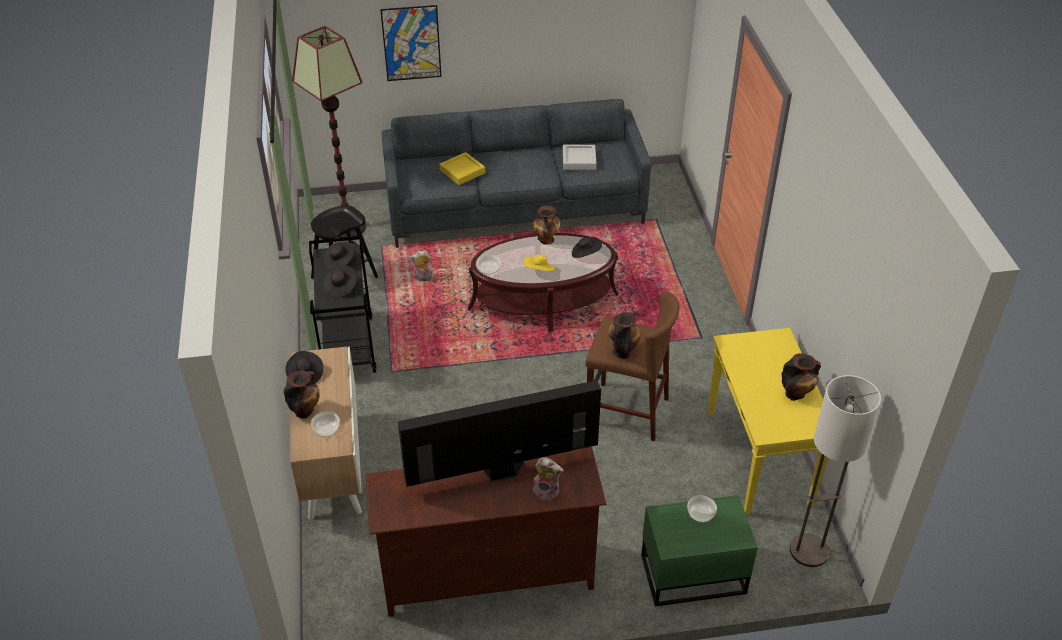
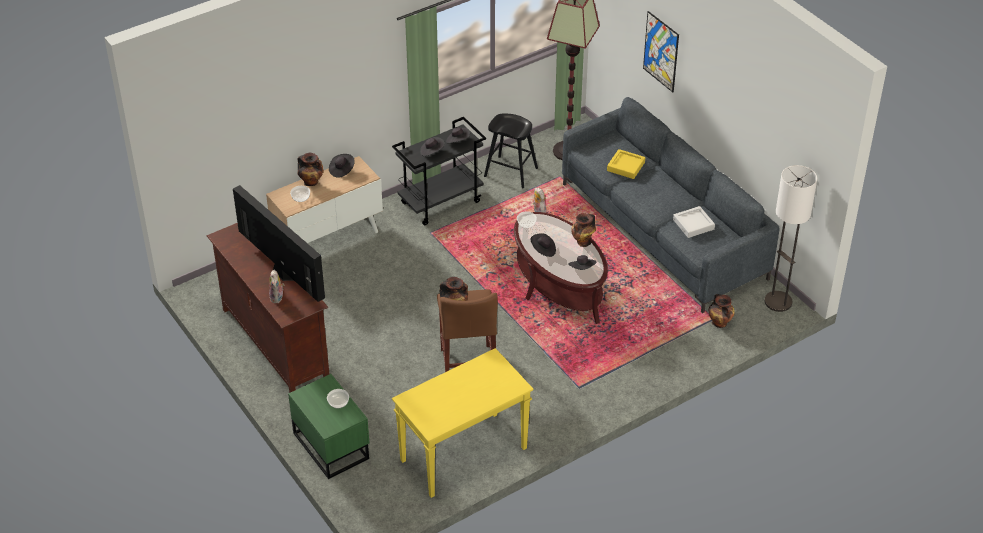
camera: 65 degrees right, 0 degrees up
(539, 271) = (543, 250): yellow hat -> black hat
(796, 393) = (459, 407): vase -> vase (719, 323)
(809, 550) = (386, 505): floor lamp -> floor lamp (778, 302)

